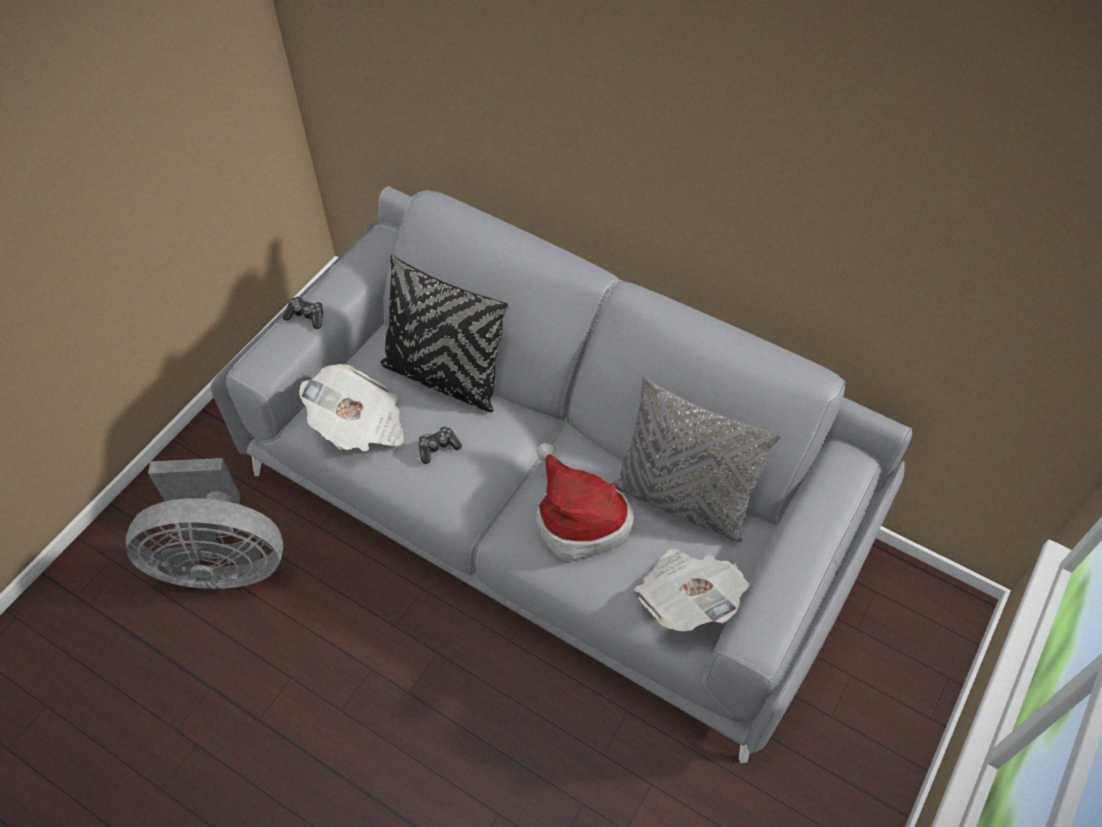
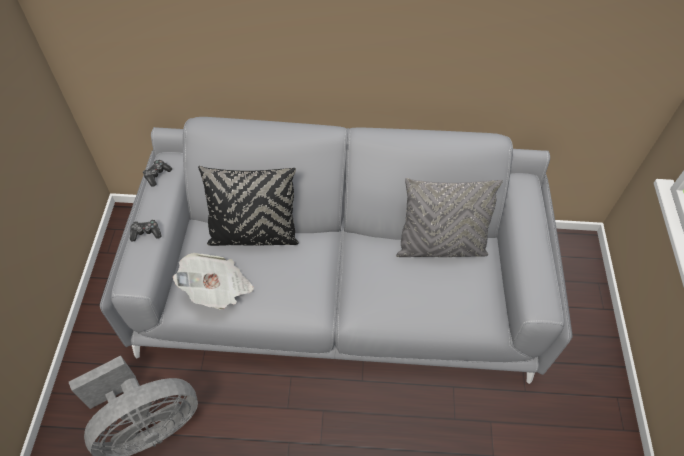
camera: 30 degrees left, 0 degrees up
(438, 447) = (278, 280): game controller -> game controller (157, 175)
(578, 518) = (390, 284): hat -> none
(687, 598) = (479, 301): newspaper -> none

